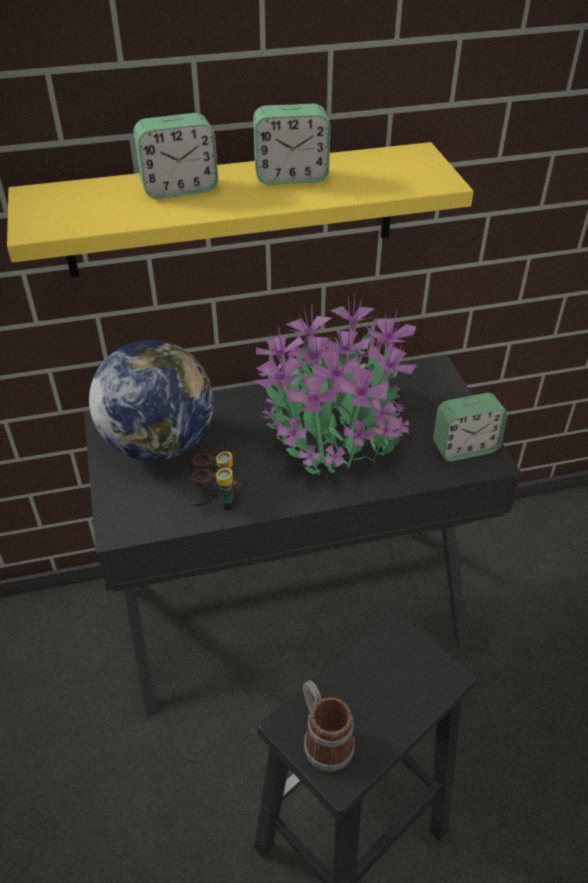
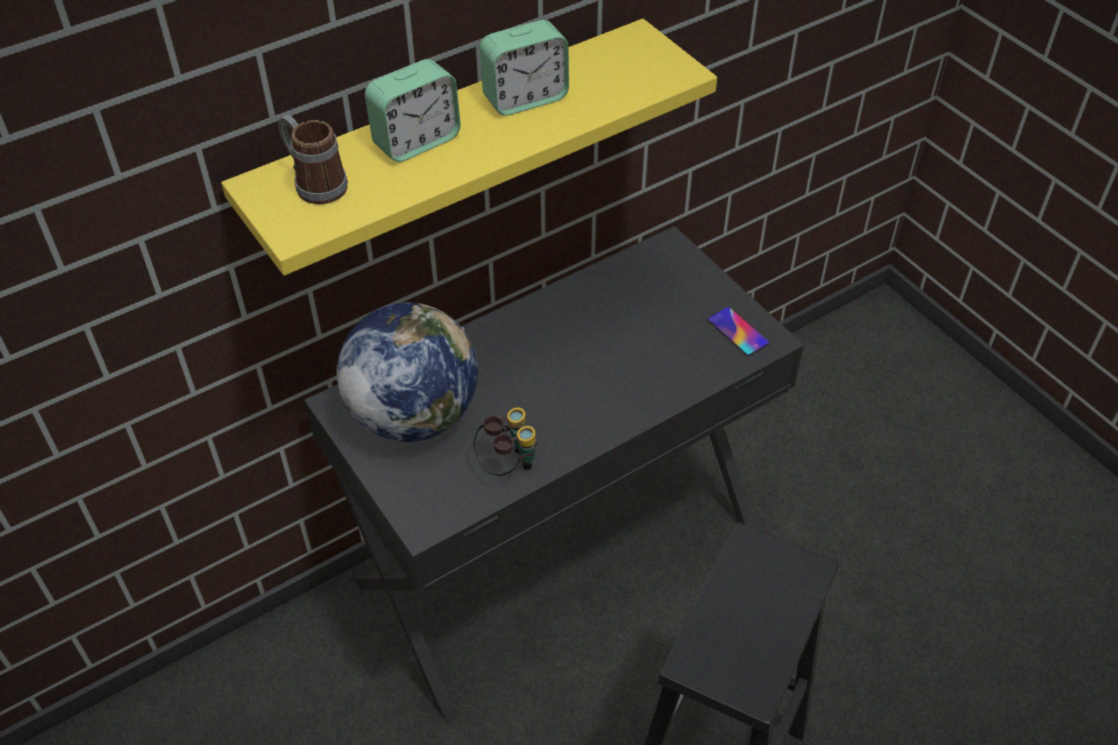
camera: 20 degrees left, 5 degrees up
(323, 739) = (726, 665): mug -> mug (314, 184)
(335, 428) = (596, 346): potted plant -> none
(465, 448) = (738, 332): alarm clock -> phone

